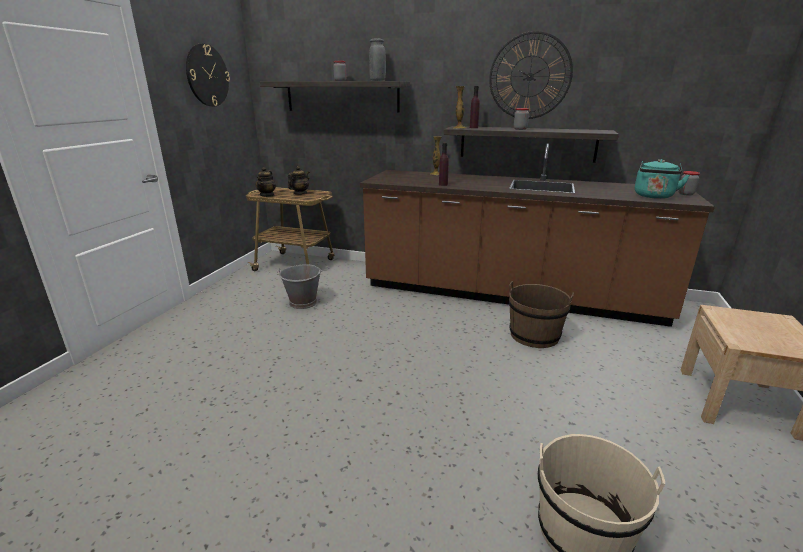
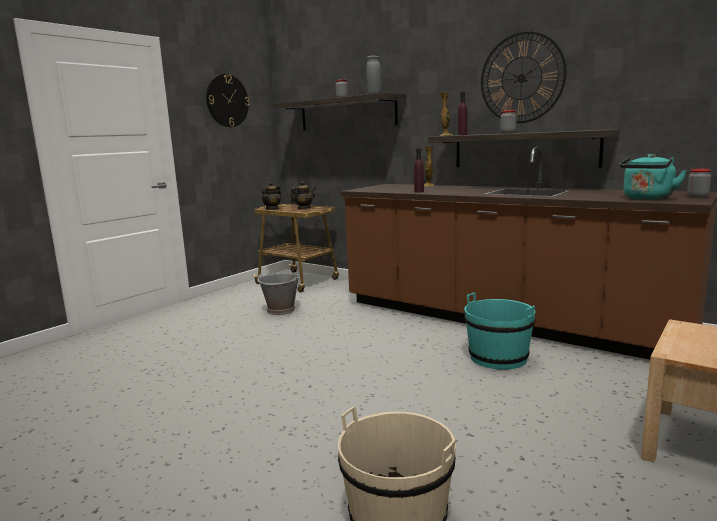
camera: 20 degrees right, 10 degrees down
(534, 335) = (498, 358): brown bucket -> turquoise bucket

